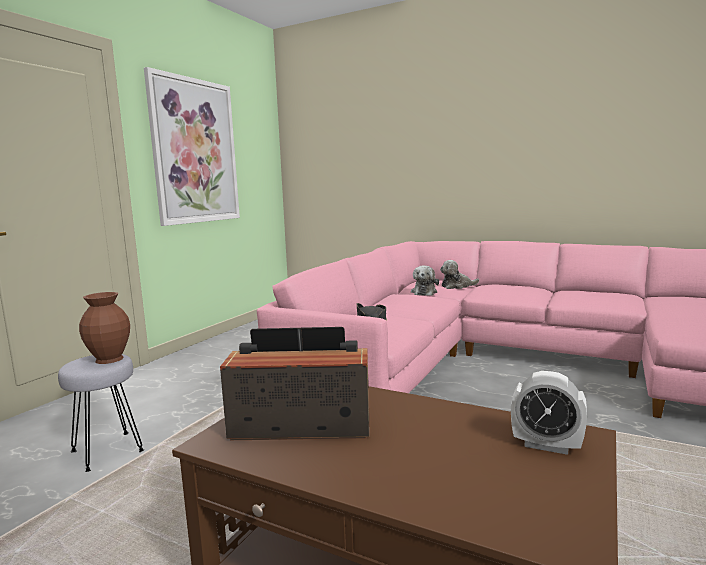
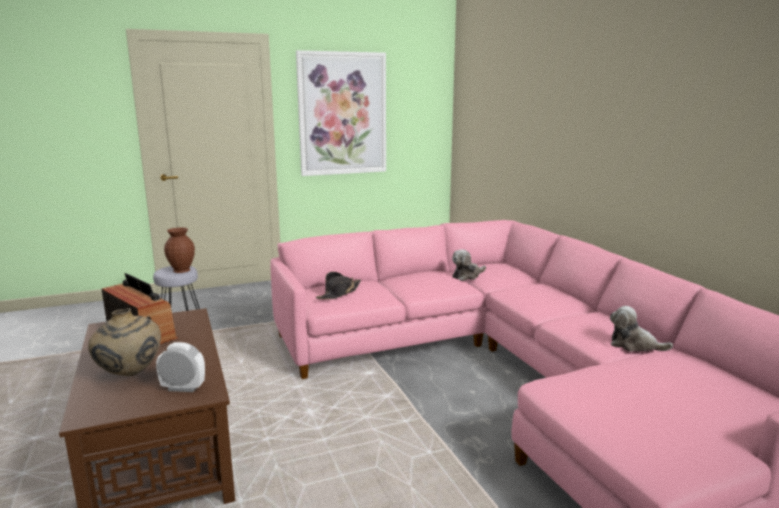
camera: 40 degrees right, 5 degrees up
(447, 468) = (130, 375): none -> beige vase
(457, 286) = (509, 278): plush toy -> plush toy (634, 345)
(546, 445) = (183, 388): alarm clock -> alarm clock turned 120 degrees clockwise

